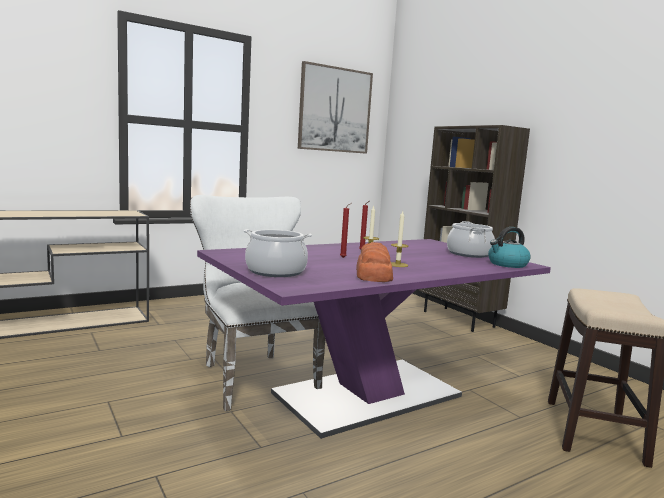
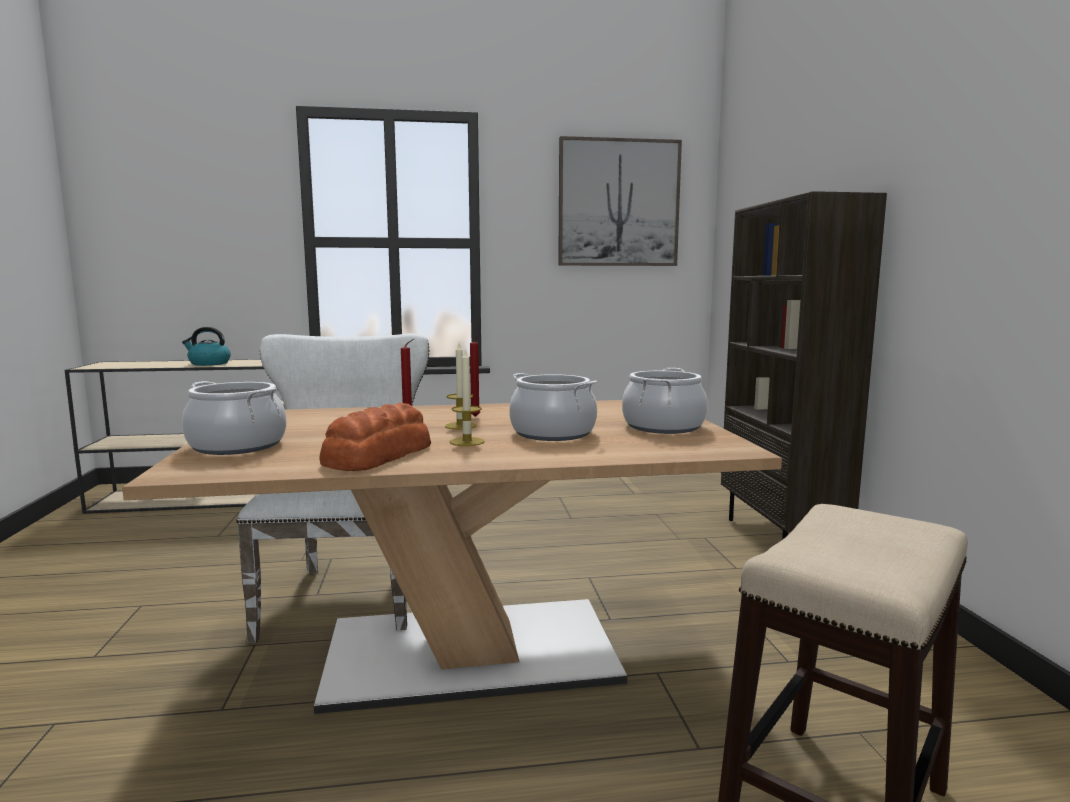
camera: 25 degrees right, 0 degrees up
(368, 394) = (471, 652): purple dining table -> brown dining table
(427, 259) = (553, 433): none -> cooking pot
(507, 264) = (690, 448): kettle -> kettle (208, 363)

